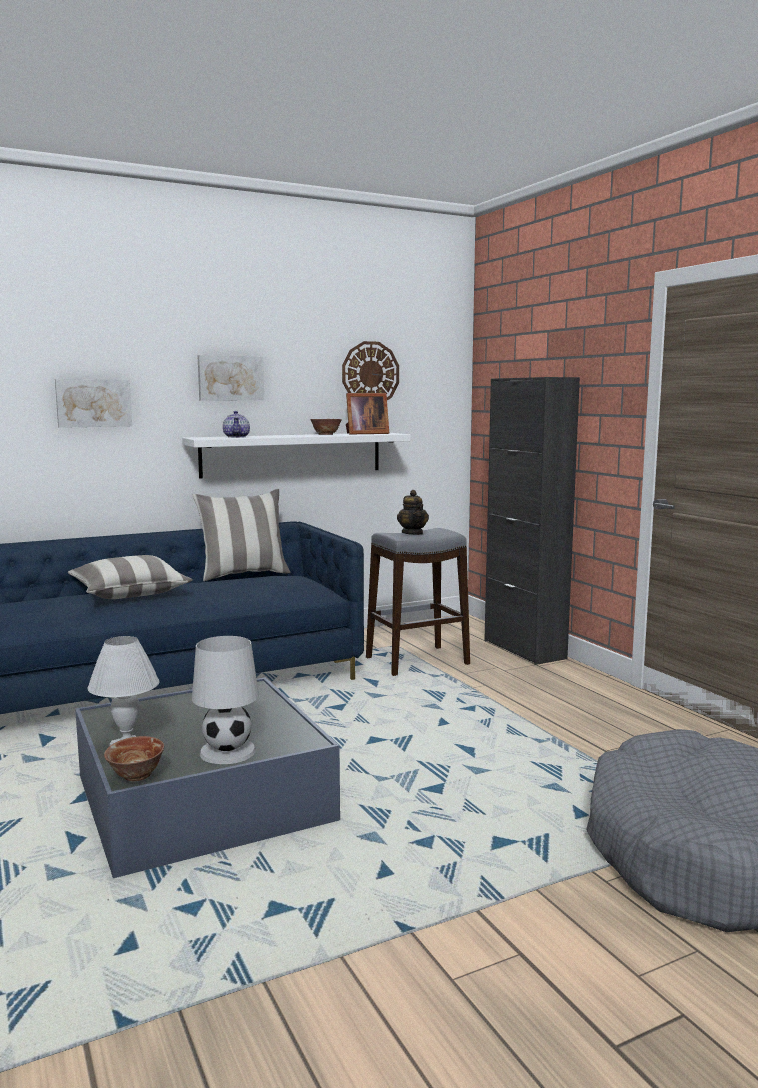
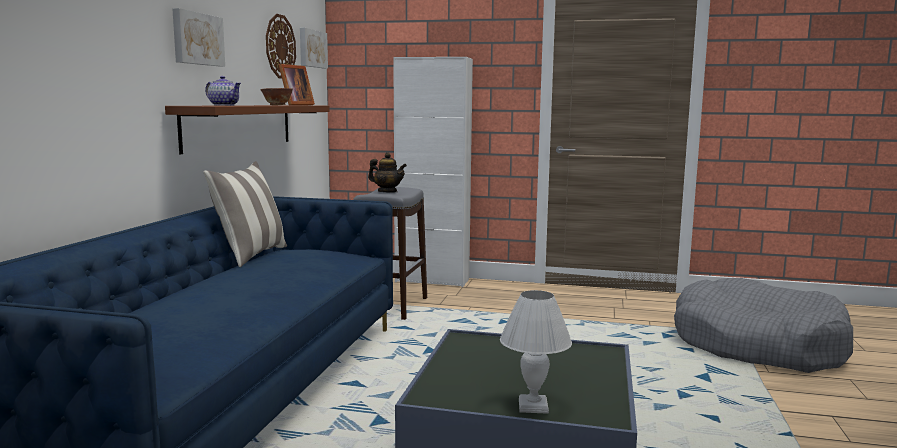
camera: 50 degrees left, 0 degrees up
(93, 403) = (87, 56): picture -> picture (312, 48)
(130, 594) = (212, 292): pillow -> none
(136, 776) = (610, 414): bowl -> none
(227, 752) = (592, 377): white table lamp -> none
(292, 454) = (240, 126): white shelf -> brown shelf
(524, 649) = (432, 280): black cabinet -> white cabinet

